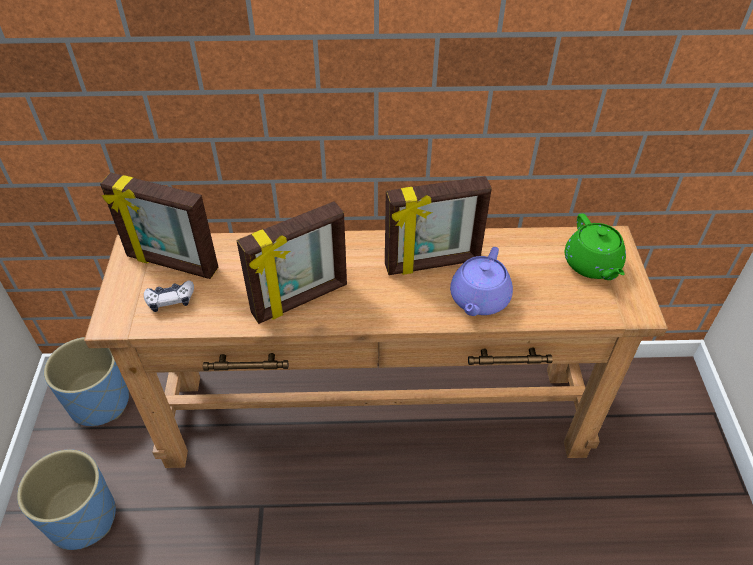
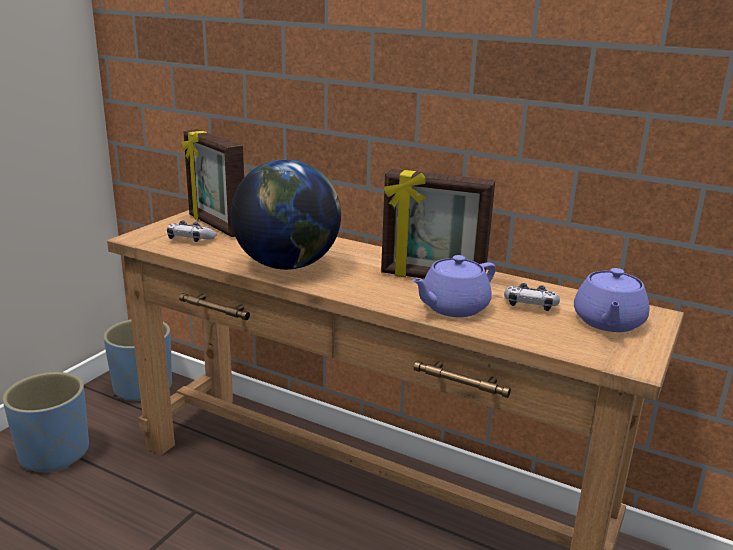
camera: 30 degrees right, 25 degrees down
(300, 300) = (287, 265): picture frame -> globe
(529, 268) = (530, 305): none -> game controller
(592, 265) = (608, 322): green teapot -> purple teapot

